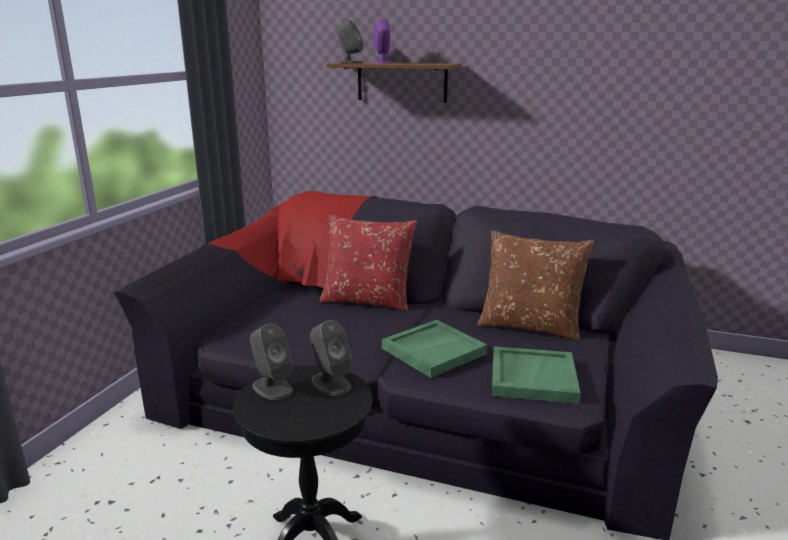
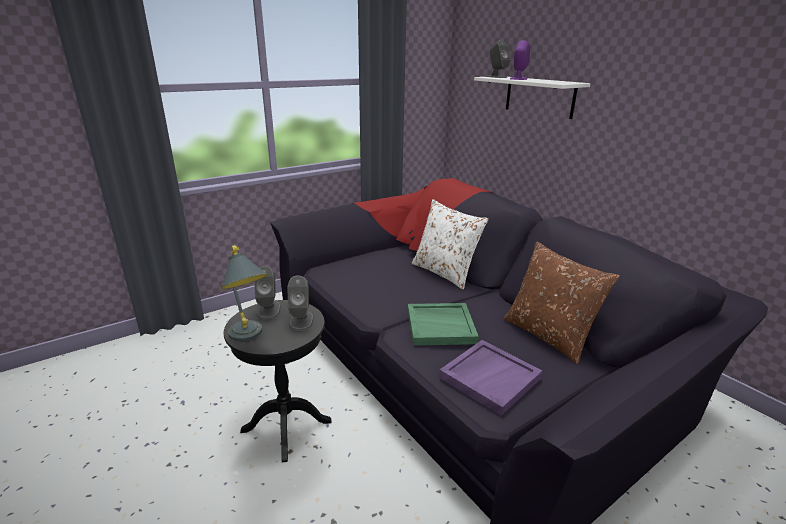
camera: 35 degrees right, 5 degrees up
(296, 423) = (249, 338): none -> grey table lamp
(368, 301) = (445, 272): red pillow -> white pillow
(402, 82) = (539, 96): brown shelf -> white shelf
(532, 377) = (489, 377): green tray -> purple tray

